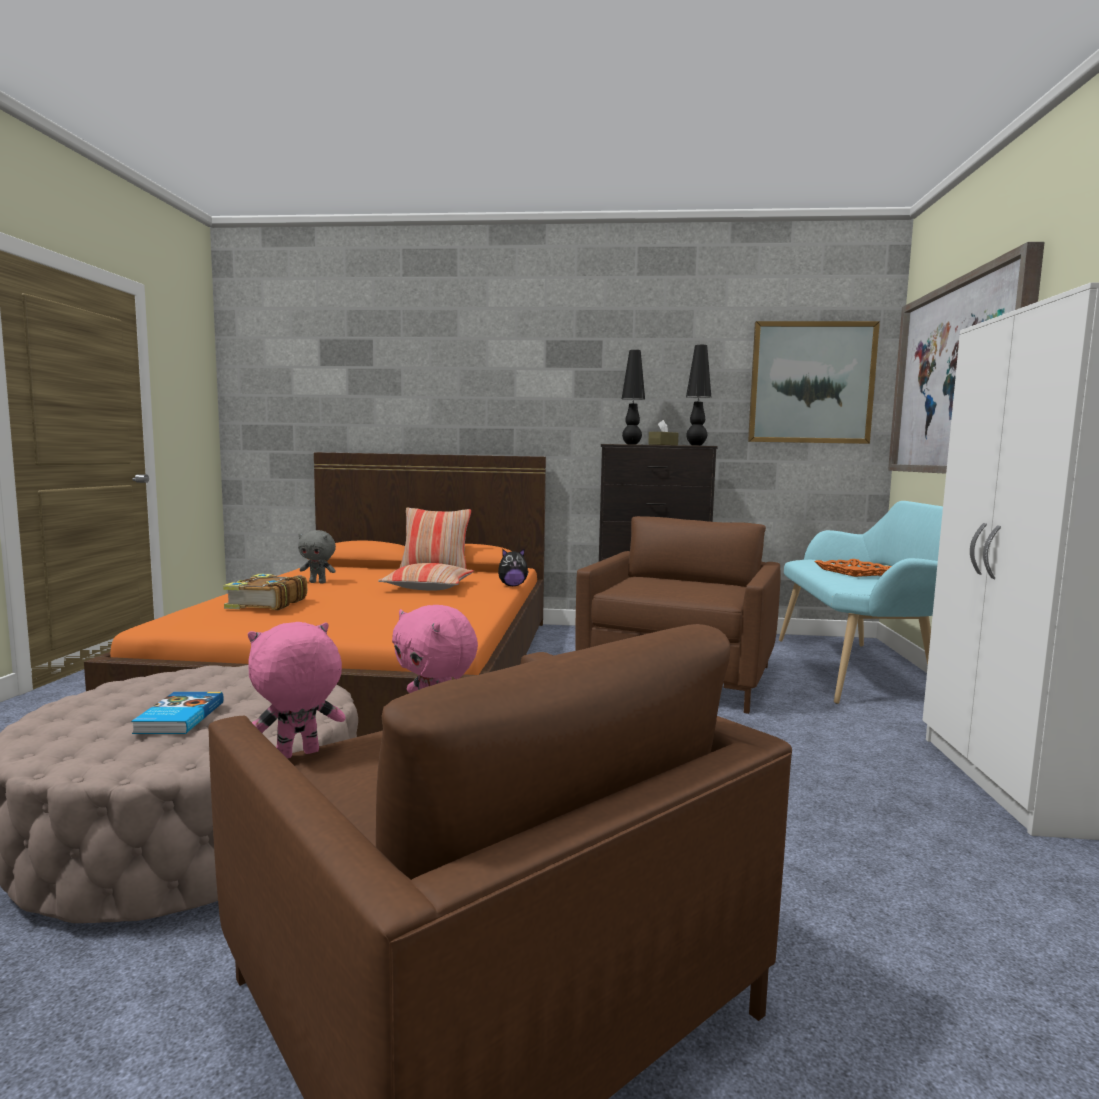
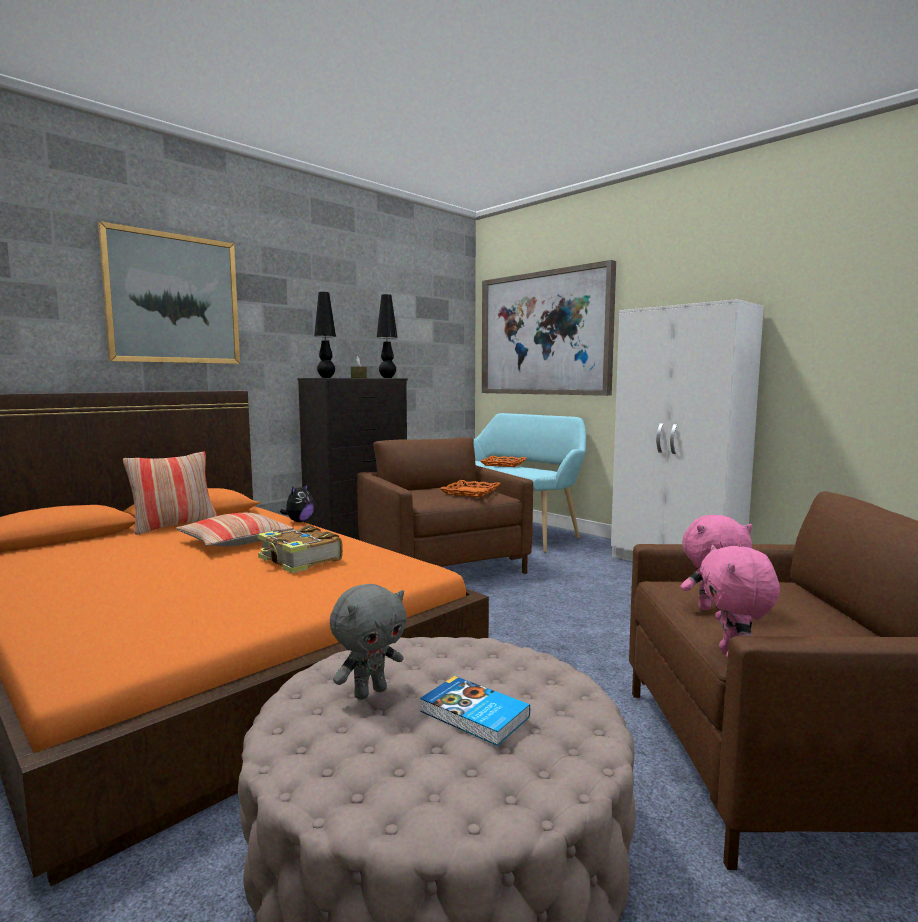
camera: 50 degrees left, 0 degrees up
(266, 604) = (143, 603): book -> book (299, 560)
(318, 582) = (88, 568): grey plush toy -> grey plush toy (370, 692)
(695, 589) = (470, 492): none -> orange tray
(811, 383) = (432, 329): picture -> picture (173, 299)

